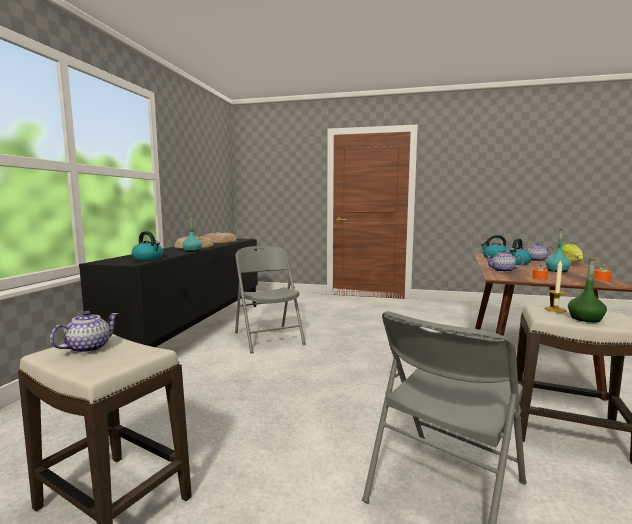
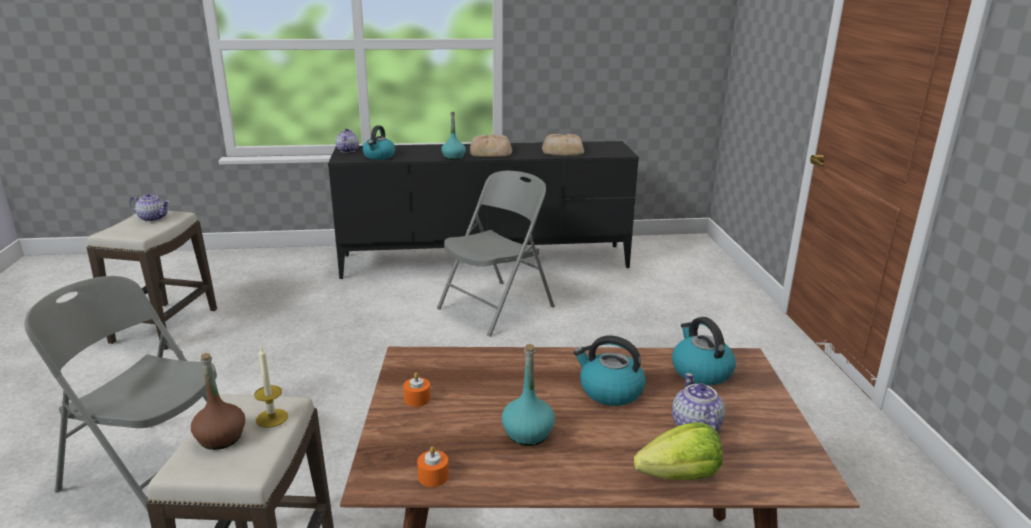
camera: 70 degrees right, 15 degrees up
(502, 271) = (486, 367): teapot -> teapot (347, 150)
(585, 319) = (221, 438): green bottle -> brown bottle

